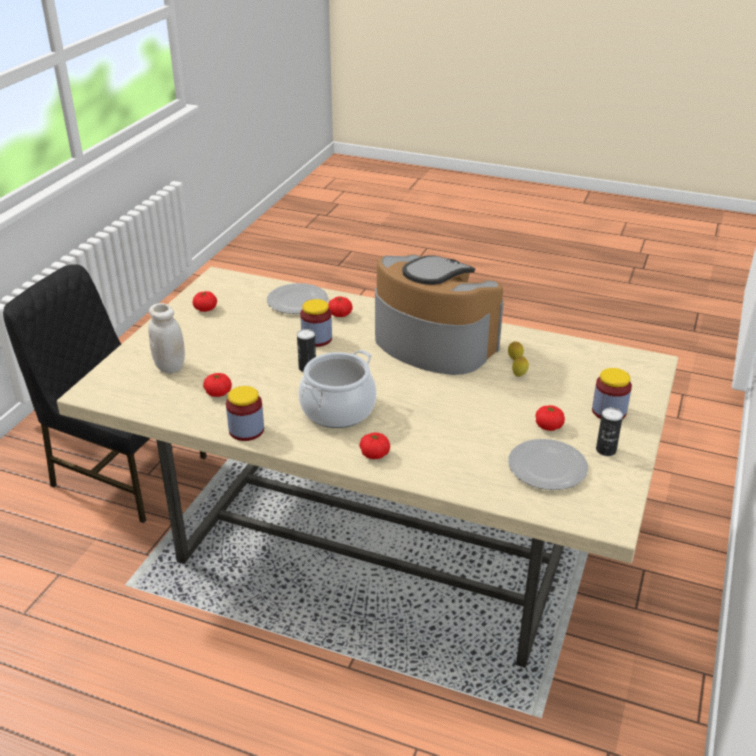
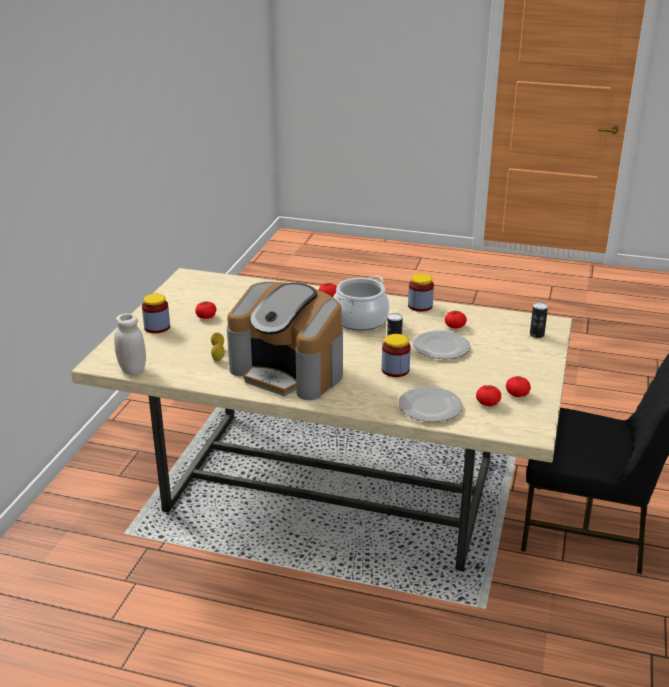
camera: 175 degrees right, 5 degrees down
(170, 367) = (507, 342): white jar -> white jar (132, 370)
(340, 314) = (381, 394): tomato -> tomato (487, 403)
(548, 467) = (214, 296): plate -> plate (440, 348)
(606, 450) = (172, 306): can -> can (536, 334)

